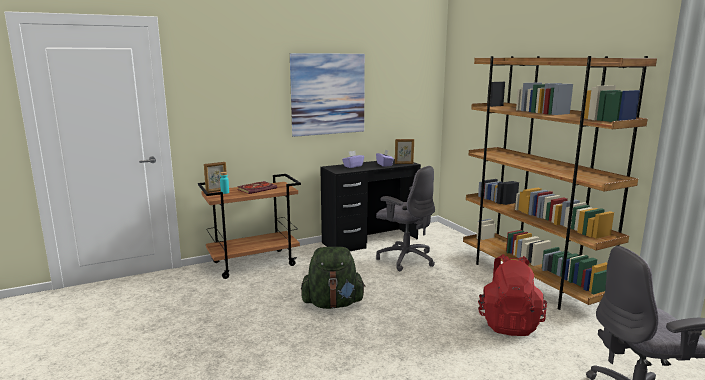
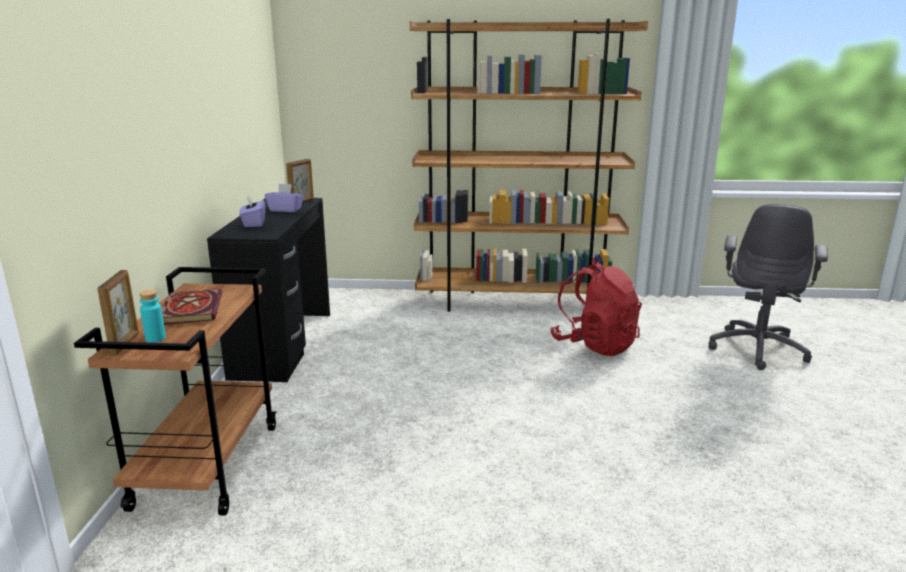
camera: 60 degrees left, 5 degrees up
(328, 94) = (192, 93): picture -> none
(333, 304) = (447, 431): green backpack -> none
(405, 259) = (378, 341): grey office chair -> none

